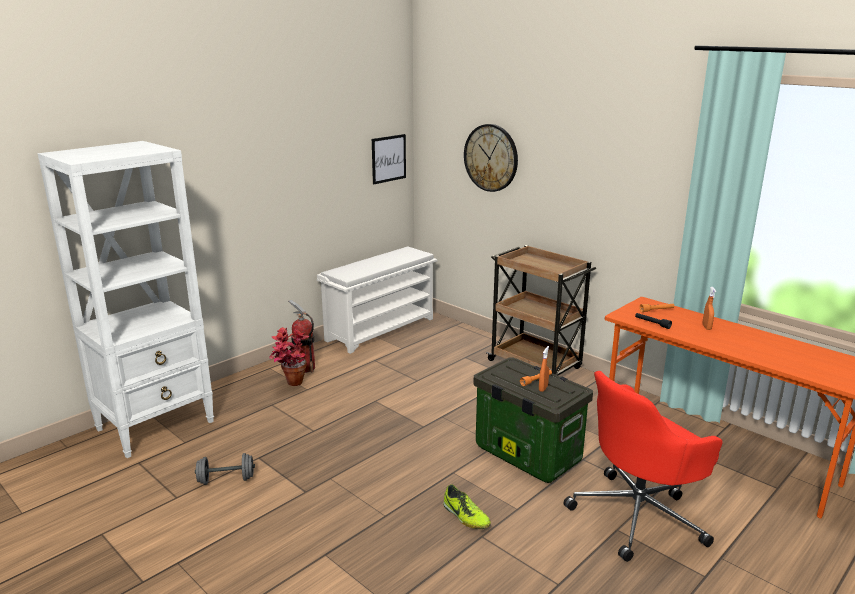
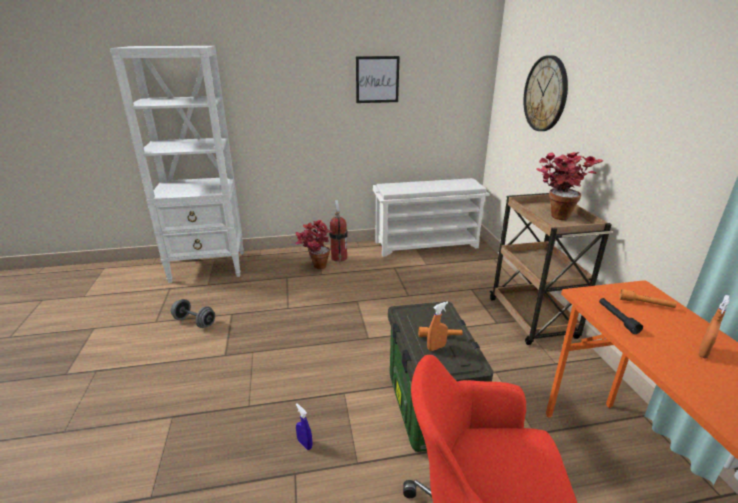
camera: 35 degrees right, 5 degrees up
(388, 158) = (462, 92): picture -> picture (377, 79)
(465, 517) = (304, 444): shoe -> blue spray bottle
(541, 263) = (555, 214): none -> potted plant

